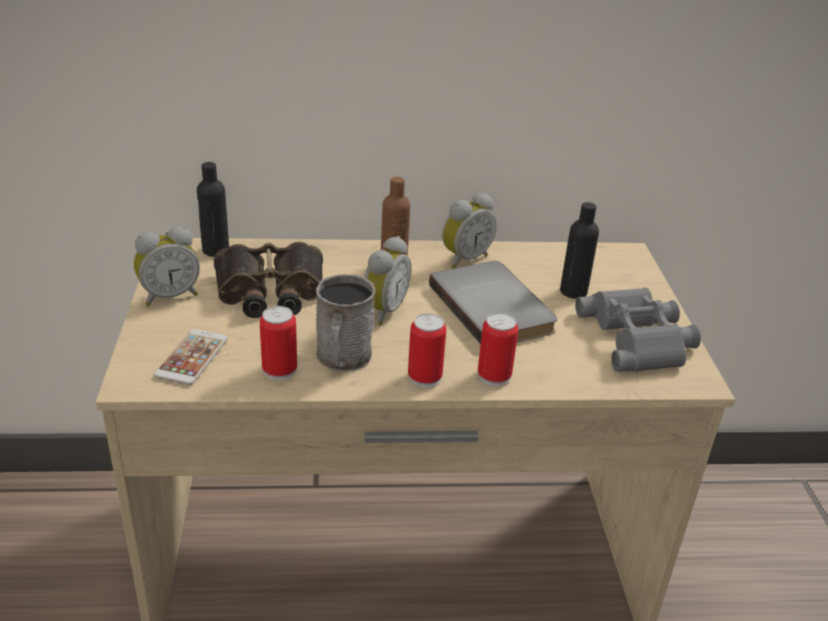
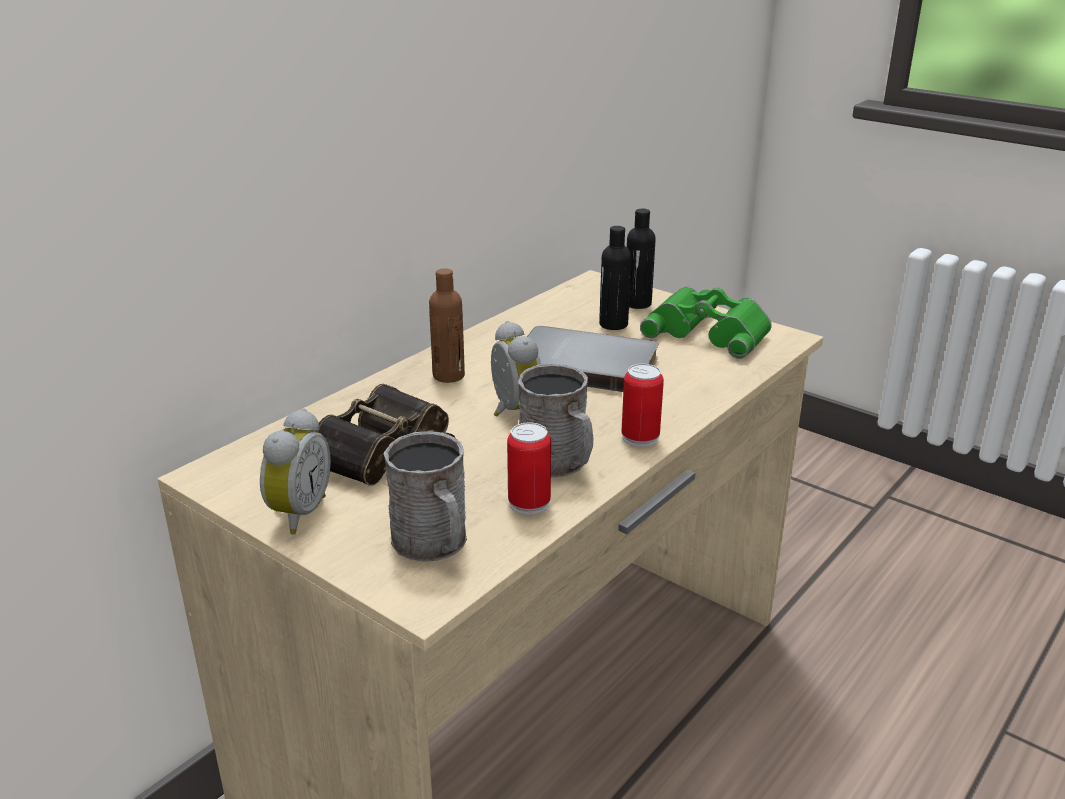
camera: 45 degrees left, 5 degrees down
(192, 357) = (434, 544): phone -> grey mug
(215, 250) = (257, 452): black bottle -> black bottle (637, 303)
(464, 258) = (493, 342): alarm clock -> none
(494, 376) = (680, 407): can -> none
(639, 338) = (710, 331): grey binoculars -> green binoculars

